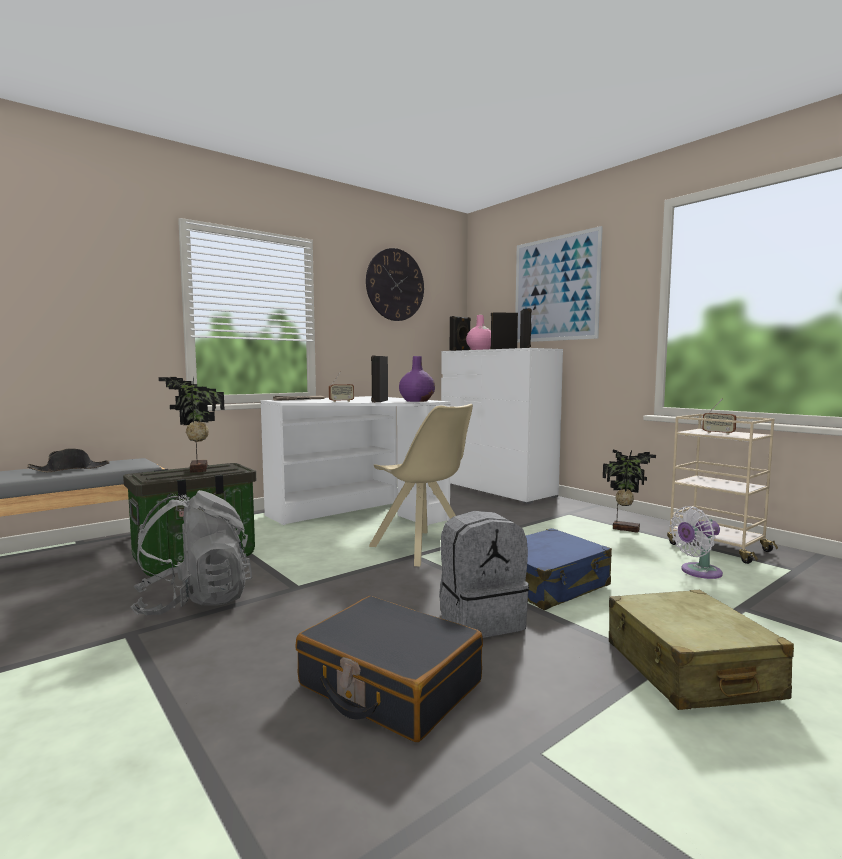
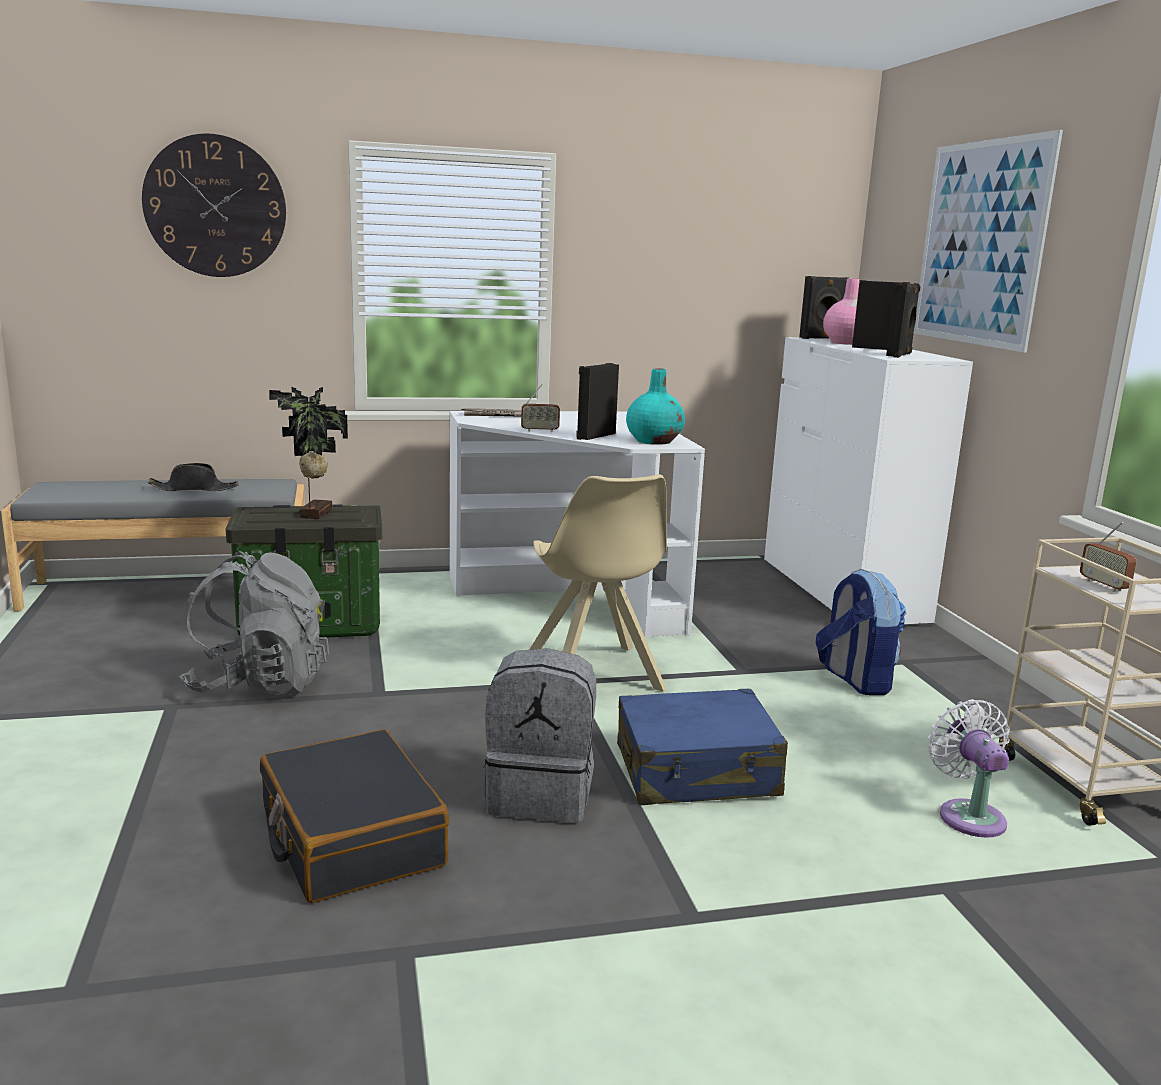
camera: 25 degrees right, 10 degrees up
(395, 285) = (708, 219): wall clock -> wall clock (215, 206)
(417, 401) = (654, 441): purple vase -> turquoise vase
(559, 525) = (855, 680): none -> backpack
(625, 528) = (963, 712): potted plant -> none
(689, 670) = (718, 938): beige suitcase -> none
(698, 572) = (968, 815): white fan -> white fan turned 75 degrees clockwise

